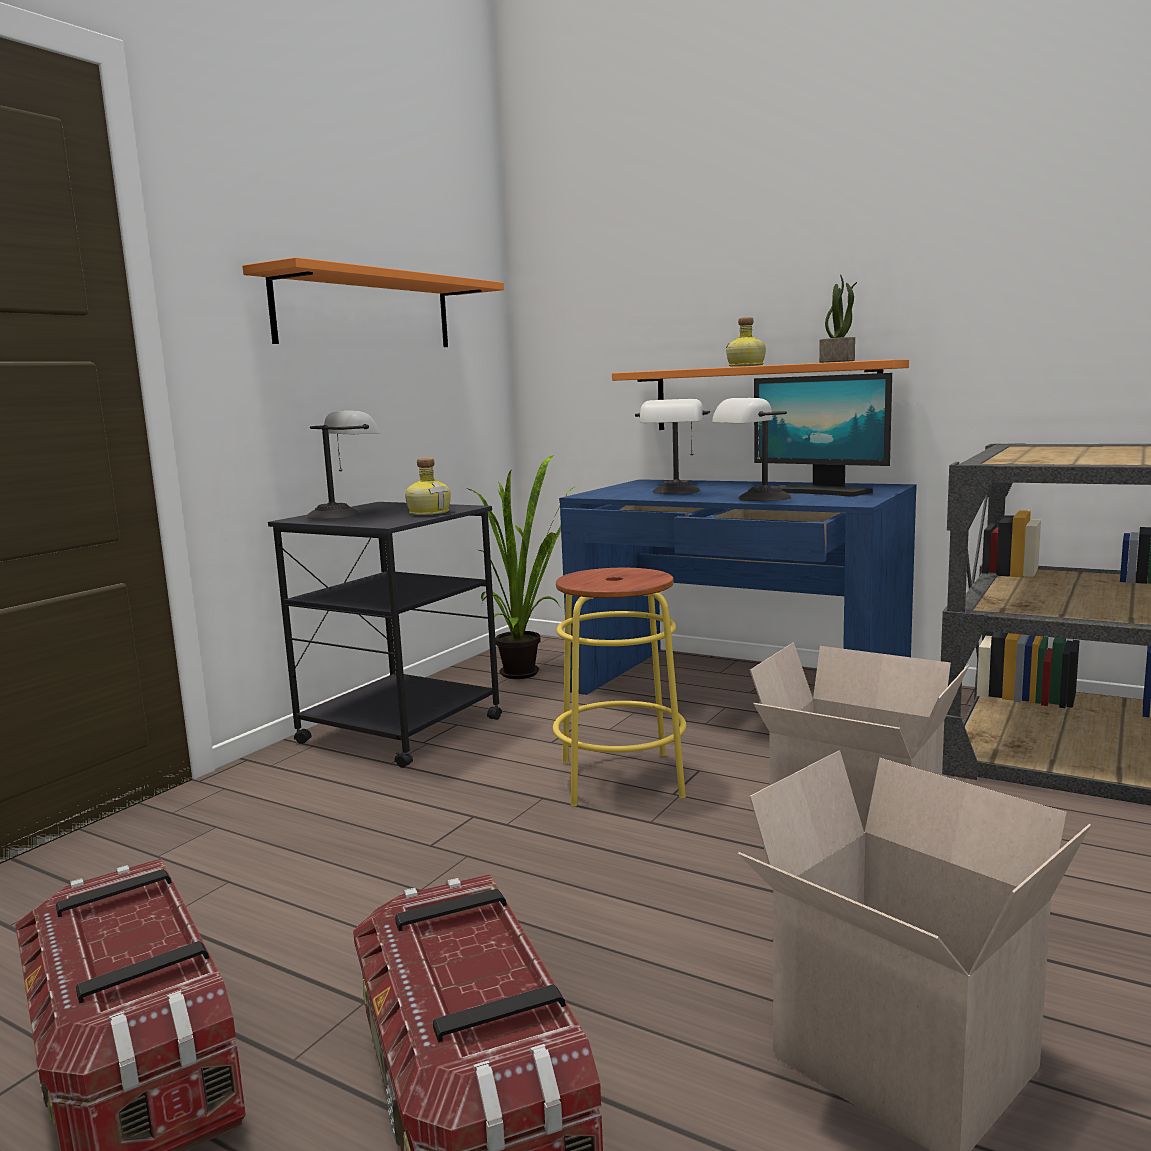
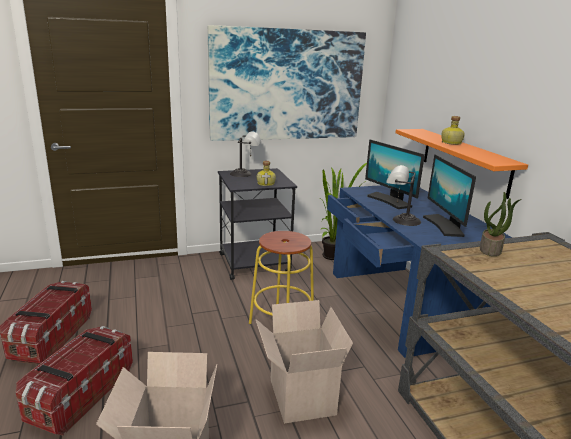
camera: 40 degrees right, 10 degrees up
(366, 312) = (287, 85): orange shelf -> picture
(676, 492) = (389, 201): table lamp -> monitor
(837, 361) = (482, 156): potted plant -> potted plant (491, 250)

